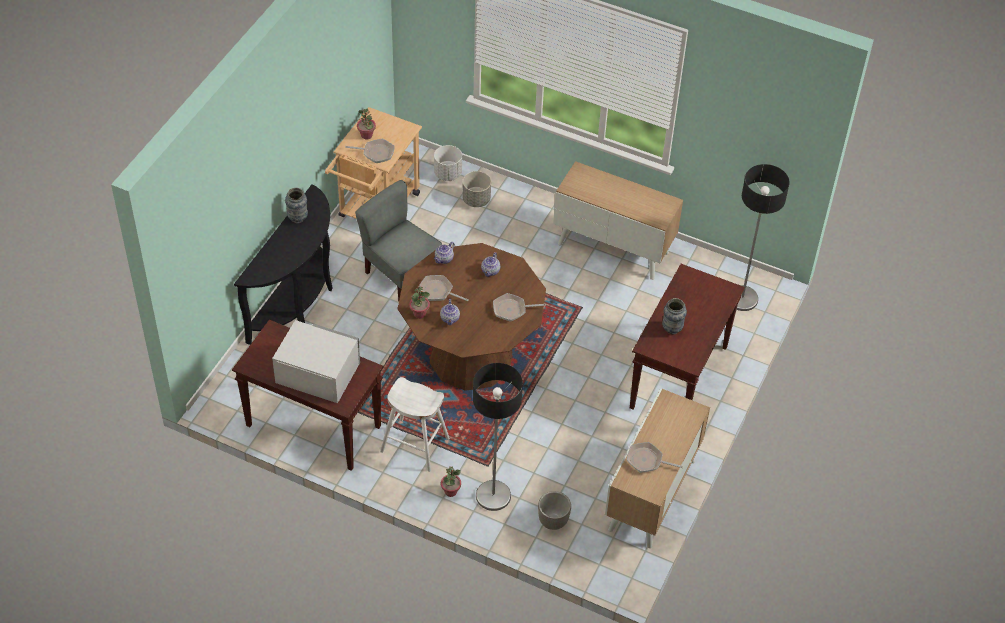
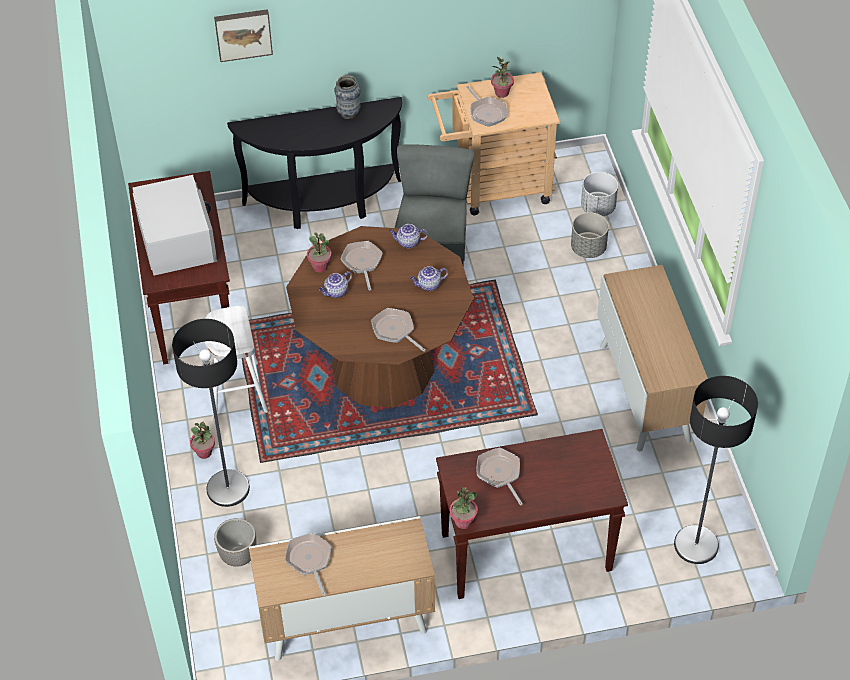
camera: 55 degrees right, 0 degrees up
(233, 204) = (243, 33): none -> picture
(672, 329) = (499, 474): vase -> frying pan
(692, 367) = (463, 522): none -> potted plant

